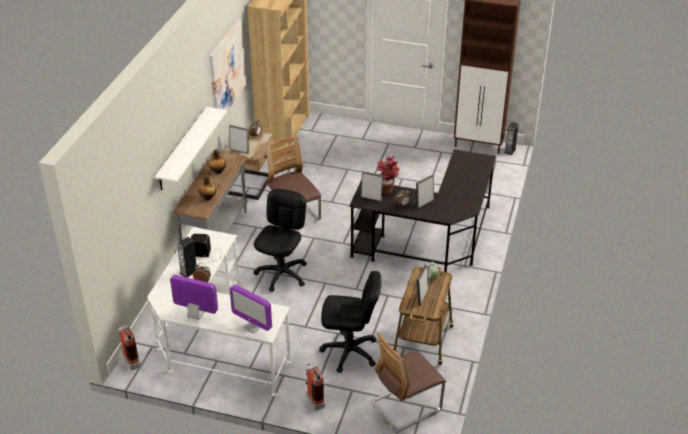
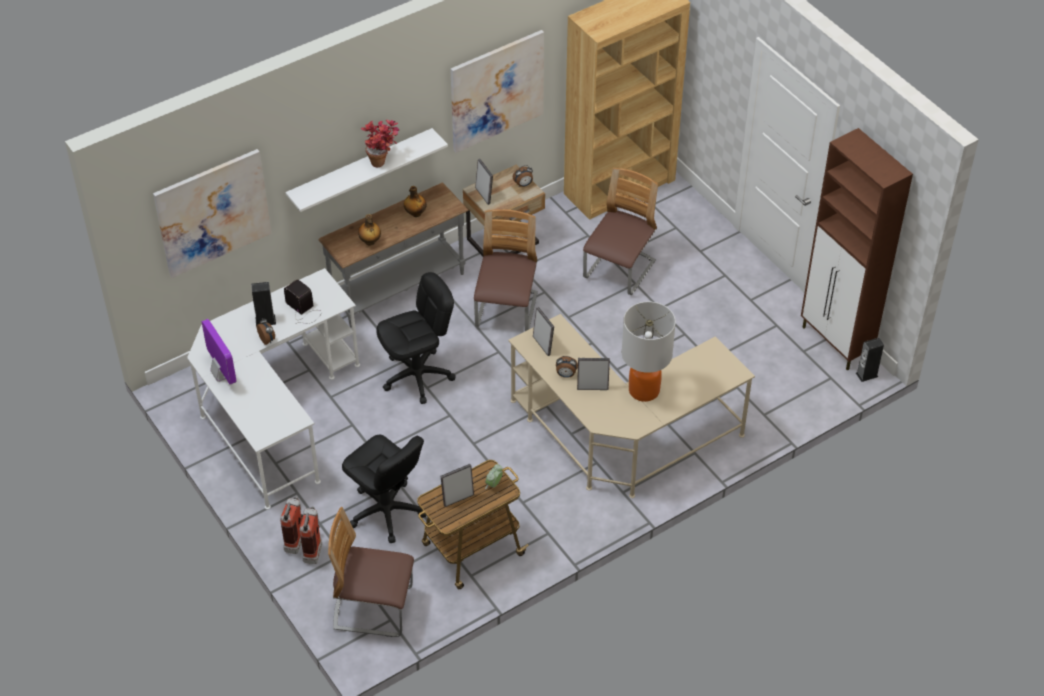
camera: 40 degrees right, 10 degrees up
(125, 204) = (213, 212): none -> picture
(130, 360) = (180, 381): fire extinguisher -> fire extinguisher (314, 548)
(253, 327) = (257, 422): monitor -> none
(331, 167) = (619, 270): none -> chair
(388, 189) = (573, 345): potted plant -> potted plant (383, 162)
(432, 241) = (622, 438): black desk -> beige desk
(452, 190) = (643, 390): none -> table lamp

